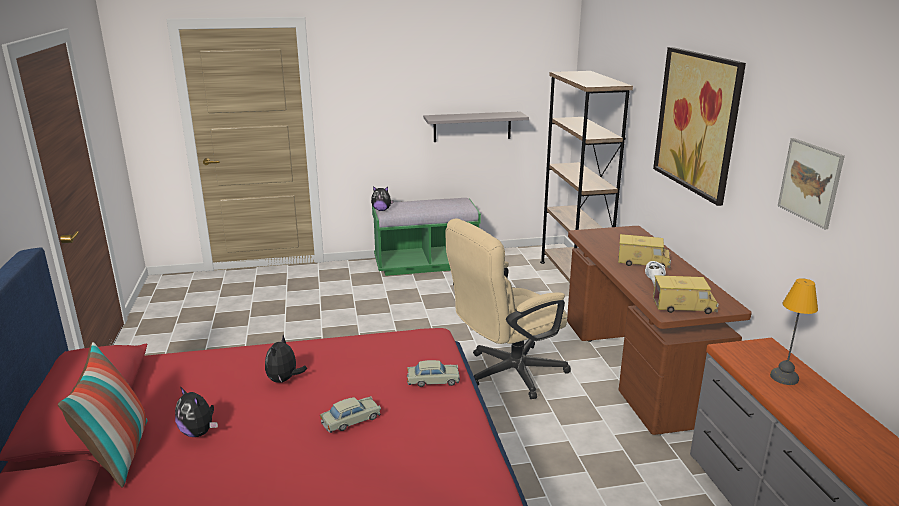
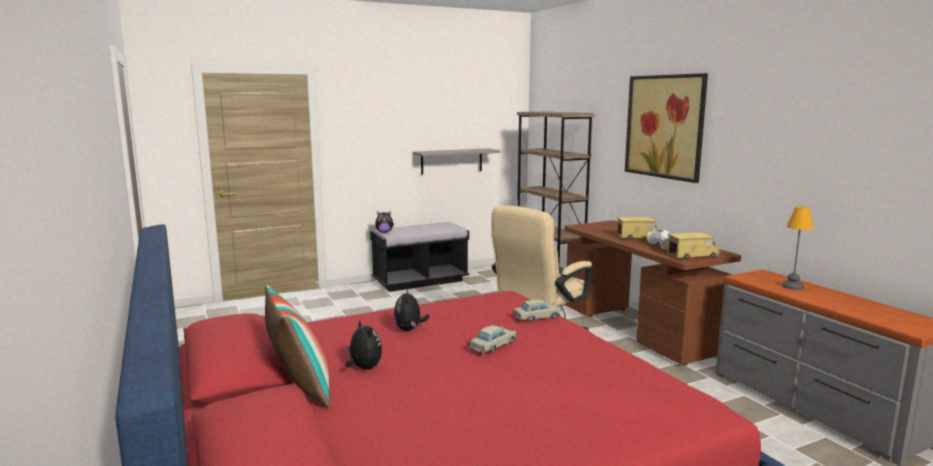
camera: 15 degrees left, 10 degrees down
(199, 432) = (364, 368): plush toy -> plush toy turned 150 degrees counterclockwise
(426, 264) = (420, 281): green bench -> black bench
(810, 182) = (780, 144): picture -> none

